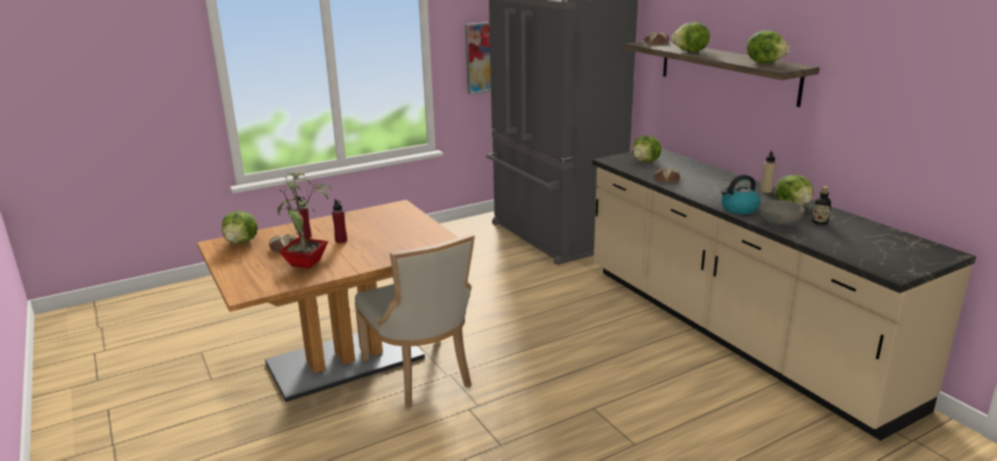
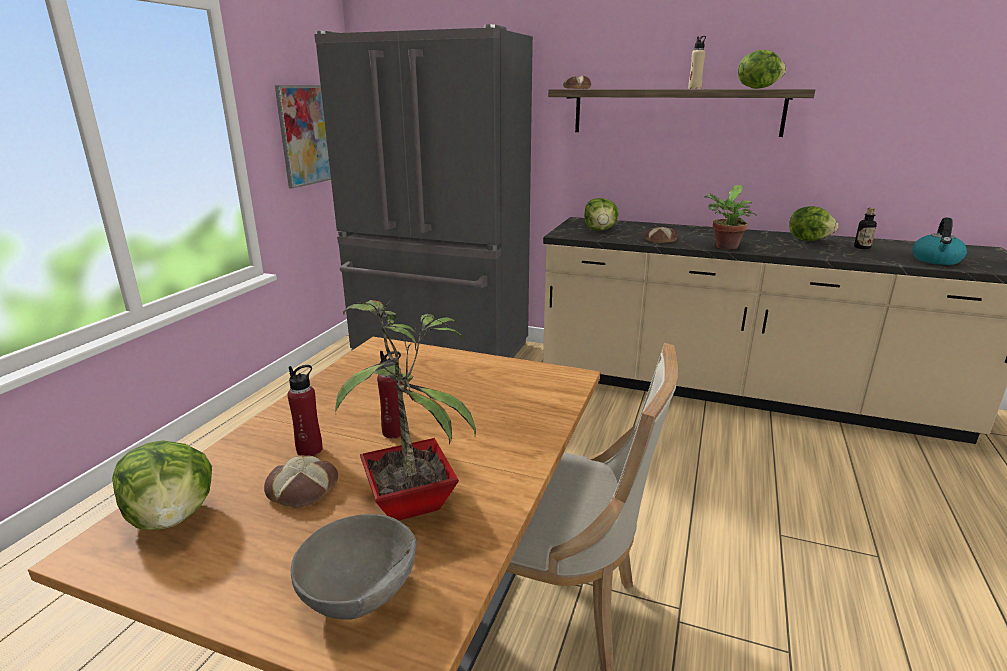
camera: 40 degrees left, 0 degrees up
(690, 52) = (650, 88): lettuce -> none
(699, 195) = (725, 247): none -> potted plant
(739, 209) = (785, 251): kettle -> kettle (936, 260)
(766, 191) = (757, 233): beige bottle -> beige bottle (694, 88)
(779, 224) = (845, 255): grey bowl -> grey bowl (360, 592)

